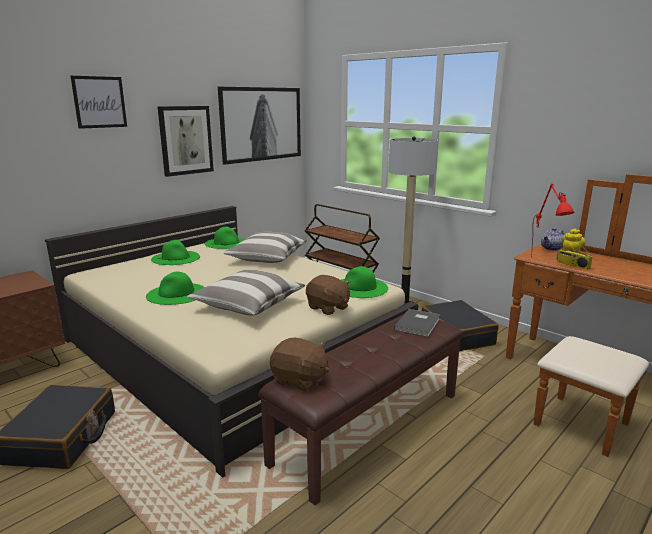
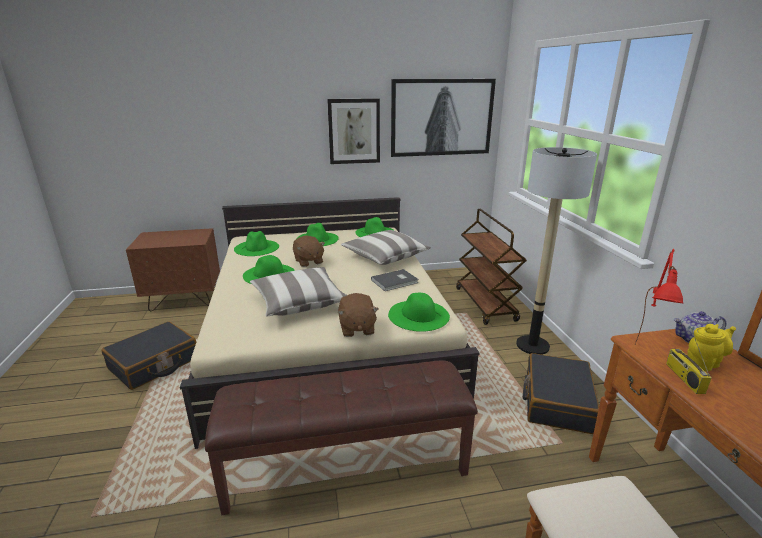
camera: 35 degrees right, 5 degrees up
(99, 102) = (273, 95): picture -> none
(118, 277) = (257, 247): none -> green hat
(299, 379) = (244, 394): brown plush toy -> brown plush toy (308, 261)
(419, 324) = (430, 380): grey book -> grey book (395, 281)

